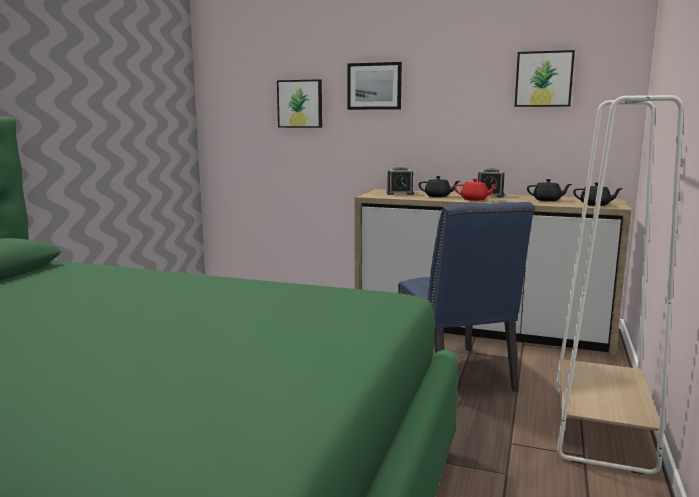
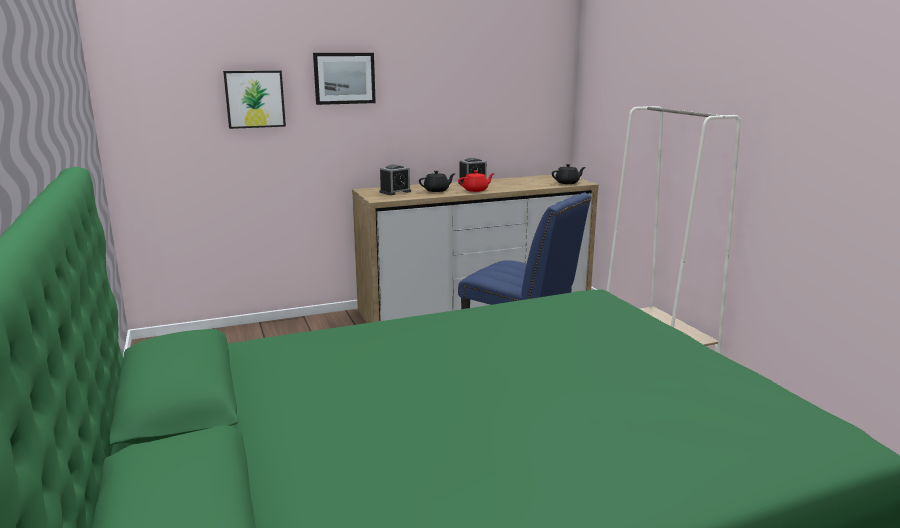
camera: 40 degrees left, 5 degrees up
(544, 79) = (503, 72): picture -> none
(547, 200) = (526, 182): black teapot -> none

